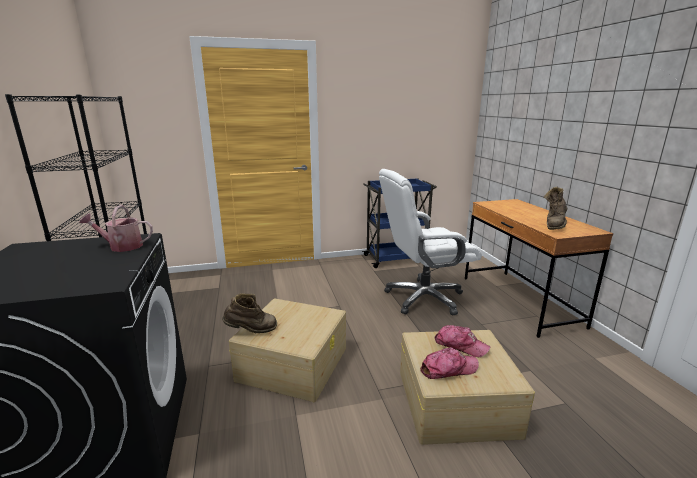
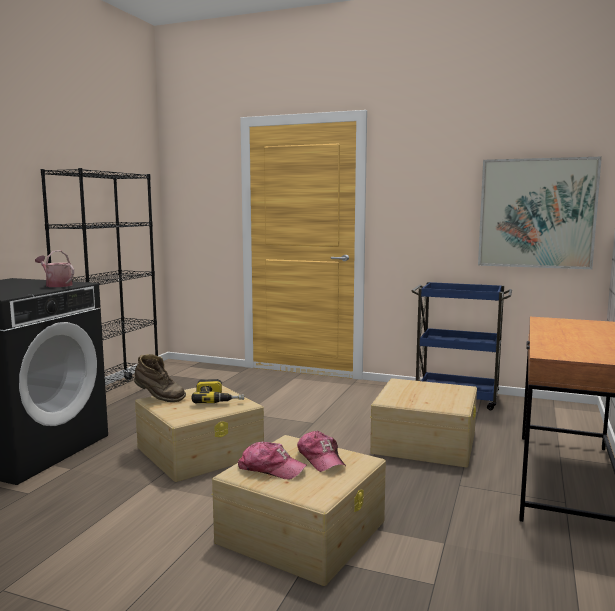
camera: 35 degrees right, 10 degrees down
(303, 315) = (218, 399): none -> power drill
(423, 298) = (425, 441): white office chair -> beige storage box
(436, 127) = (536, 213): none -> picture
(554, 225) = (575, 348): brown boot -> none

